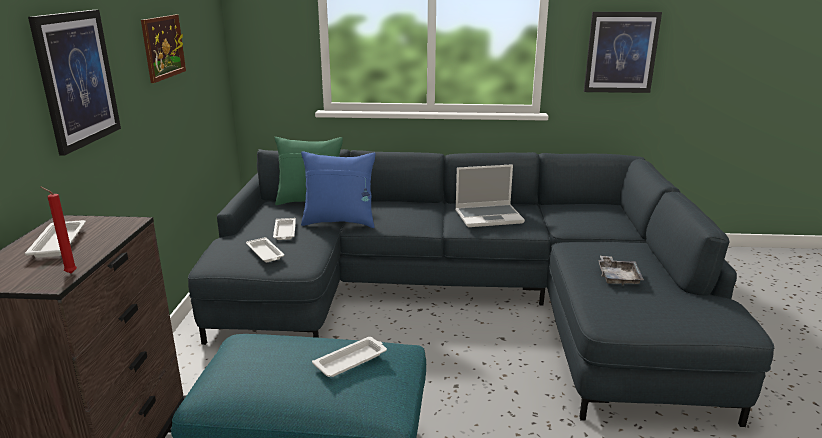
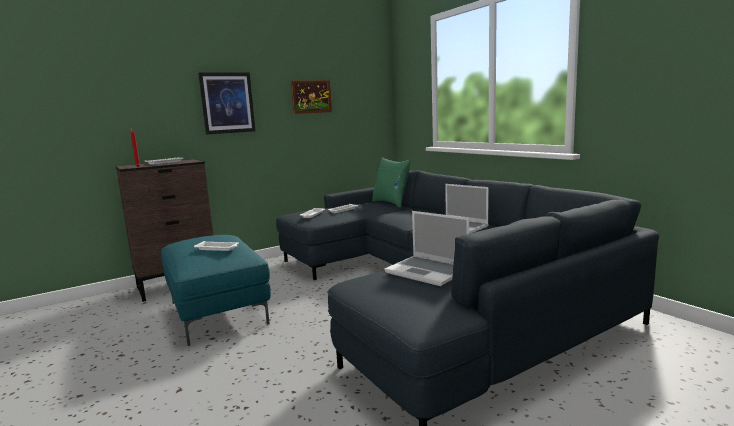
camera: 55 degrees right, 10 degrees down
(339, 223) = (375, 213): blue pillow -> none
(618, 277) = (428, 272): grey tray -> laptop
(621, 52) = (650, 88): picture -> none

